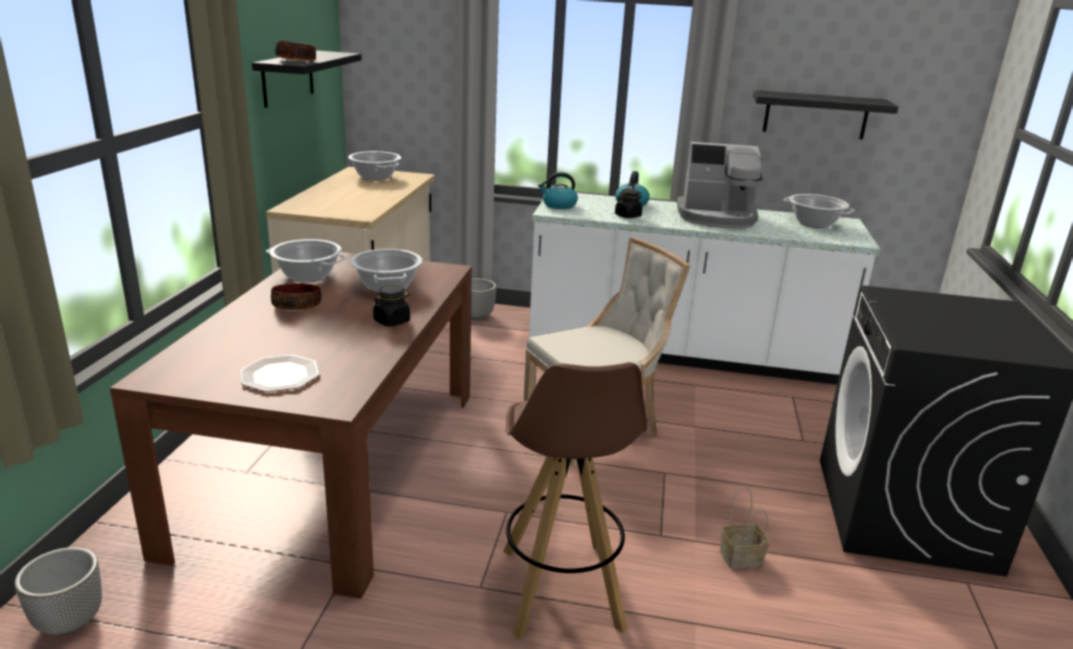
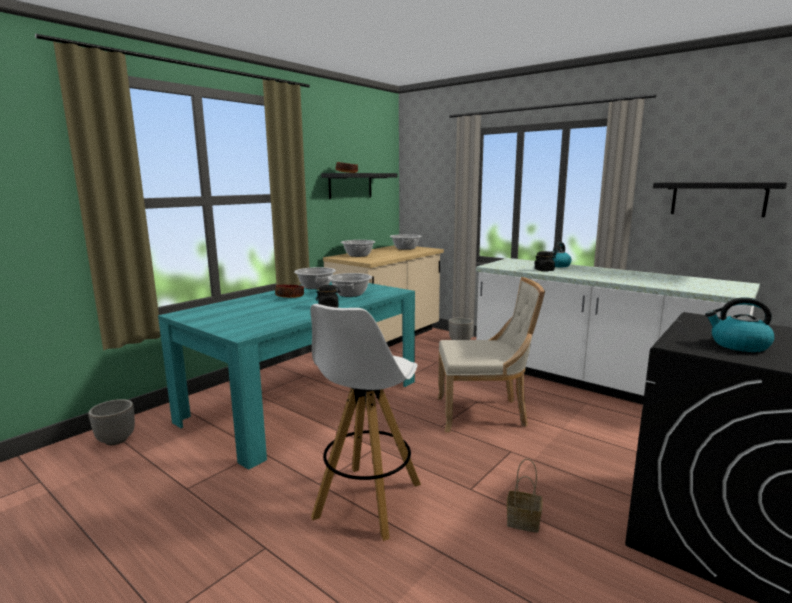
camera: 30 degrees right, 10 degrees down
(280, 375) = (235, 320): plate -> none
(335, 464) = (303, 400): brown dining table -> turquoise dining table
(558, 205) = (501, 263): kettle -> kettle (738, 345)
(561, 589) = (367, 501): brown stool -> white stool
(717, 217) = (617, 275): coffee machine -> none
(814, 223) = (705, 283): cooking pot -> cooking pot (358, 255)

